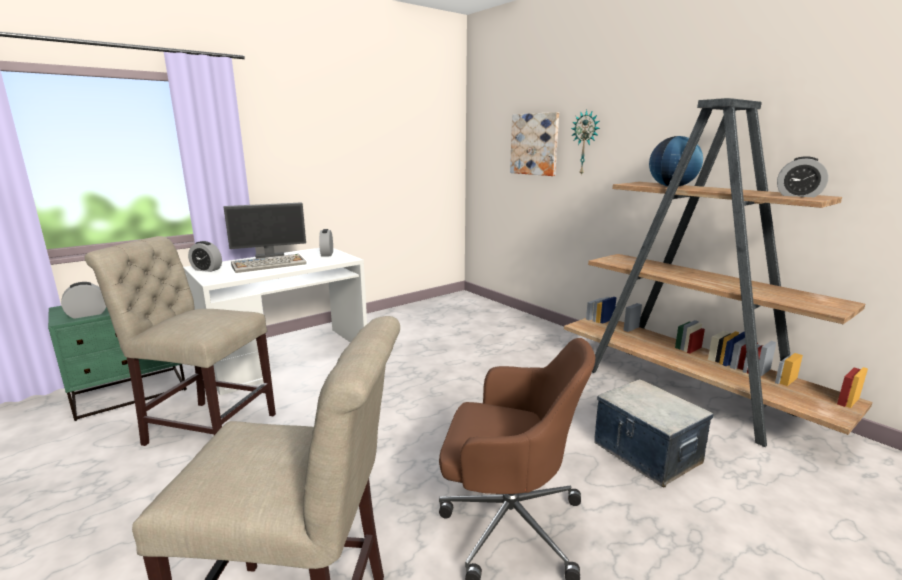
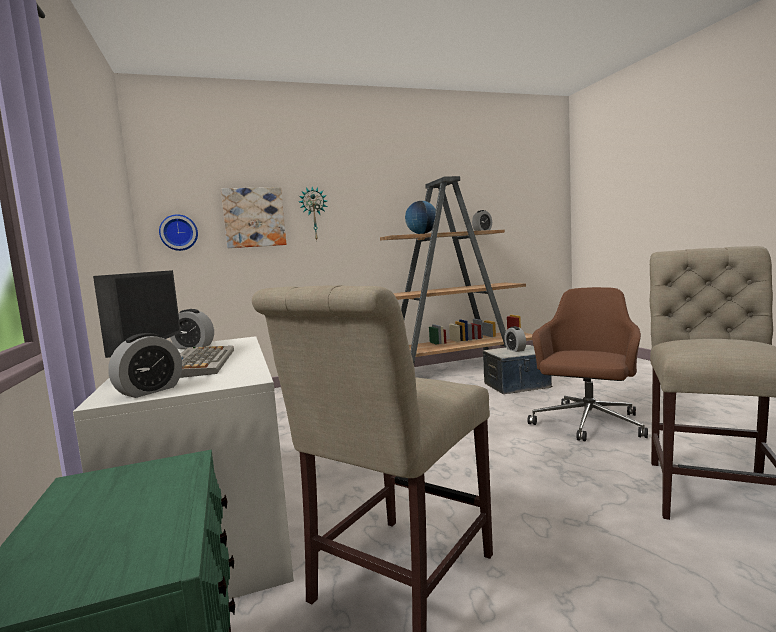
camera: 70 degrees left, 10 degrees down
(87, 314) = (155, 532): alarm clock -> alarm clock (515, 350)
(486, 154) = (179, 232): none -> wall clock

